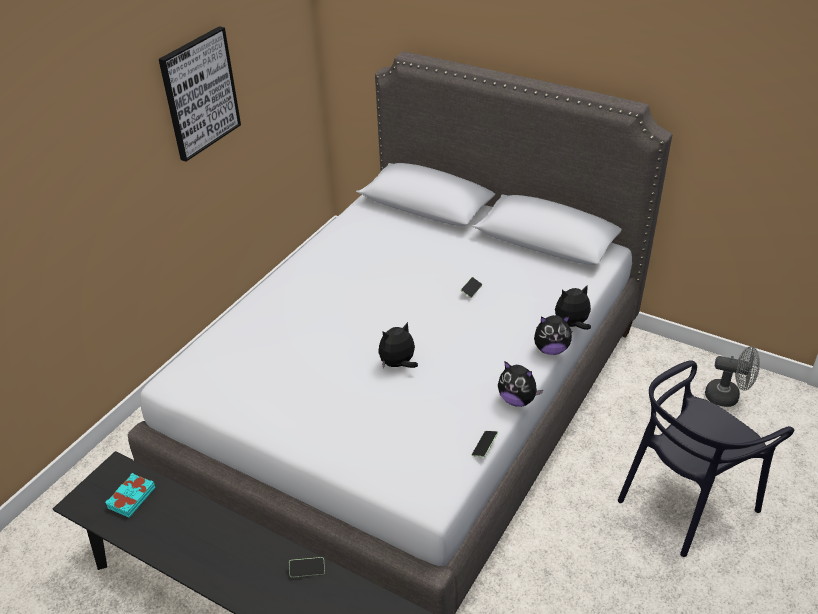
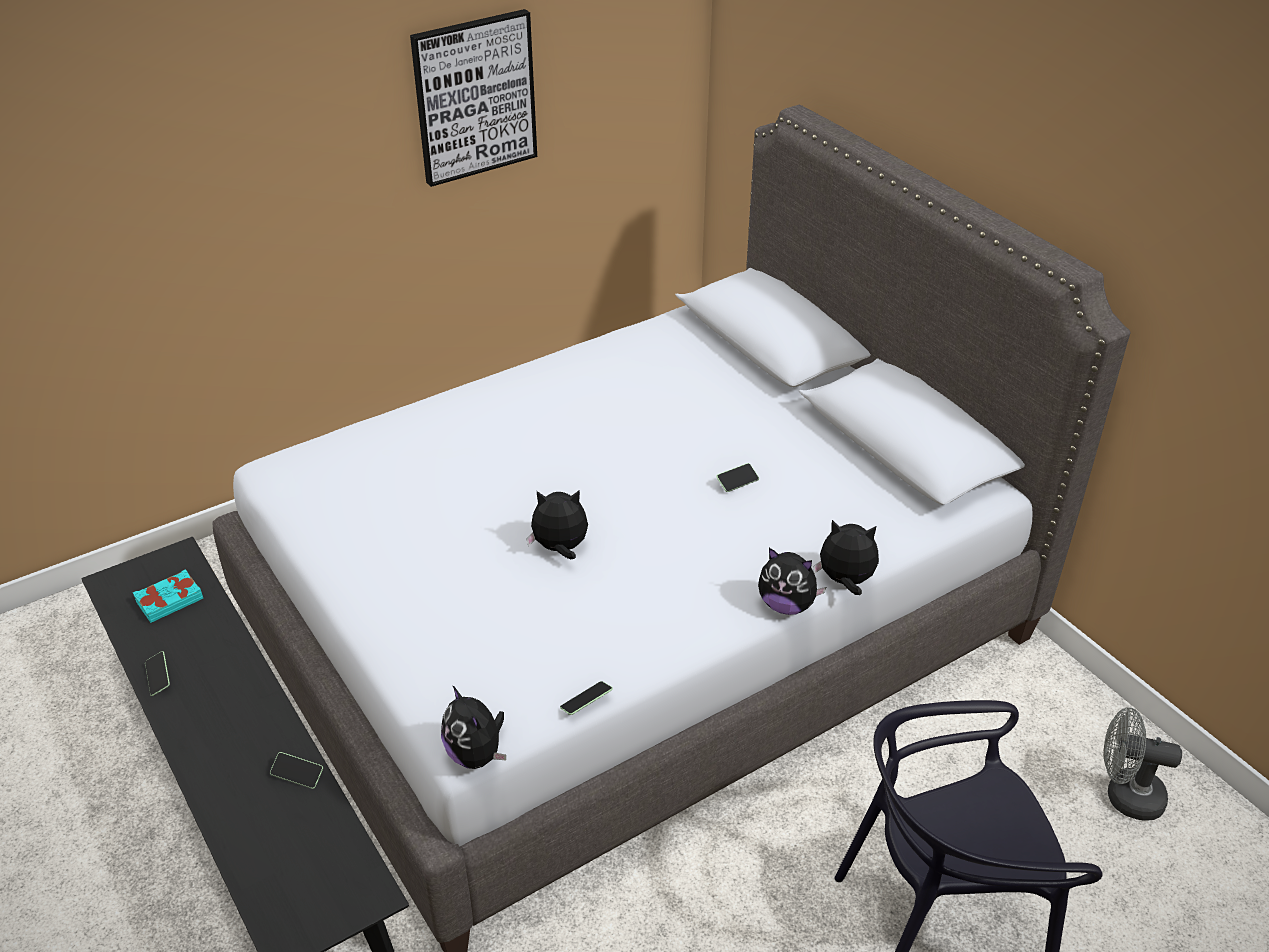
camera: 25 degrees right, 0 degrees up
(163, 550) = (158, 678): none -> phone
(517, 400) = (682, 657): plush toy -> plush toy (476, 755)
(728, 396) = (1125, 796): grey fan -> grey fan turned 150 degrees clockwise

